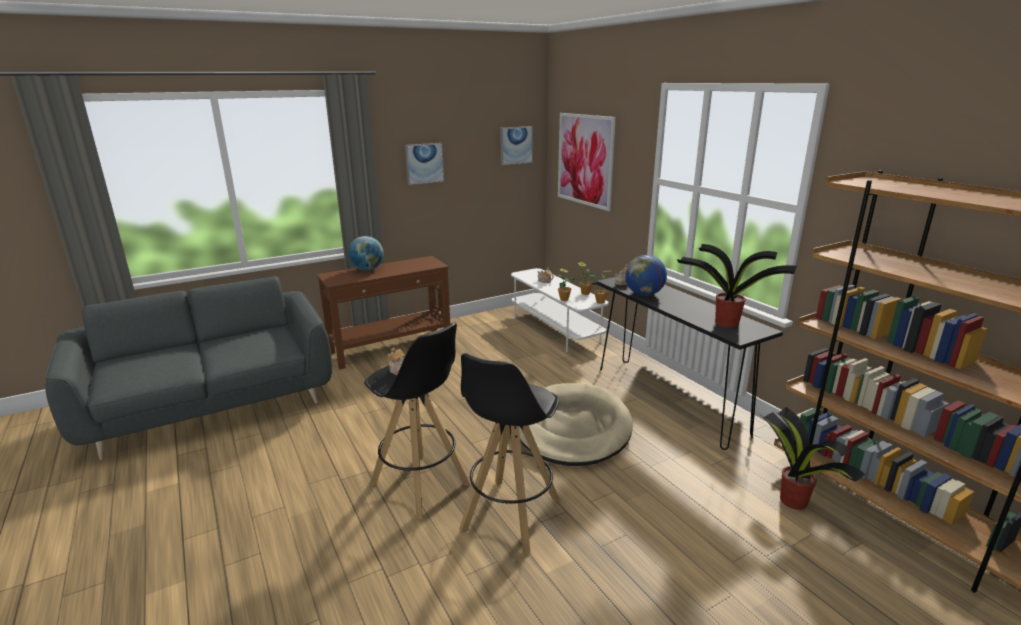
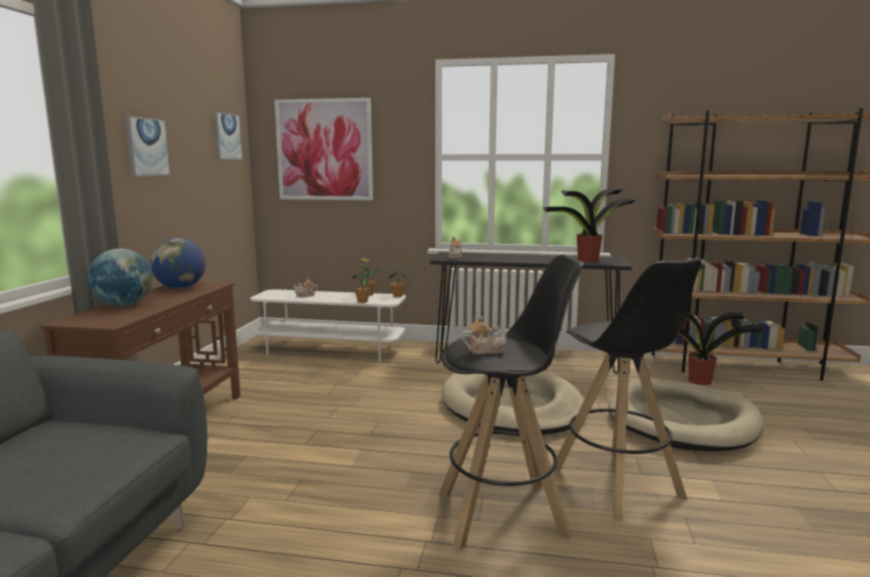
camera: 50 degrees left, 10 degrees down
(644, 294) = (491, 259): globe -> globe (180, 288)
(672, 516) = (682, 420): none -> beige dog bed

